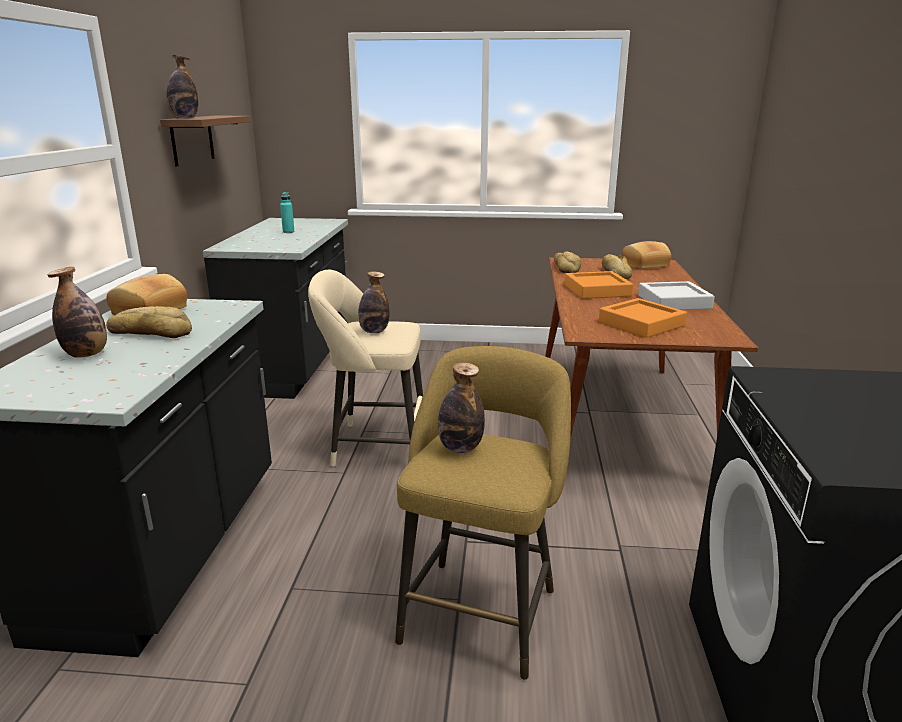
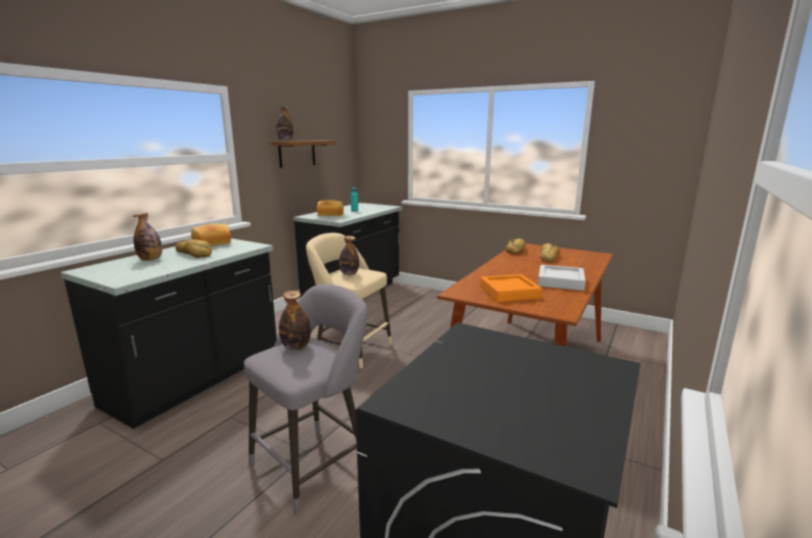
camera: 25 degrees right, 5 degrees down
(481, 609) = (314, 463): yellow stool -> grey stool
(597, 290) = (514, 267): orange tray -> none
(644, 265) = (580, 254): bread -> bread (330, 215)

